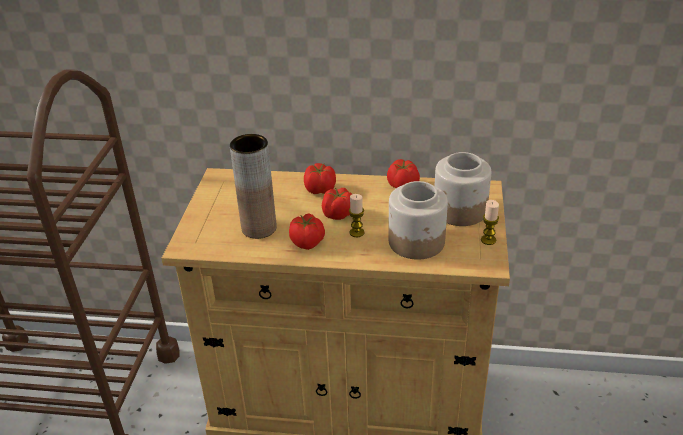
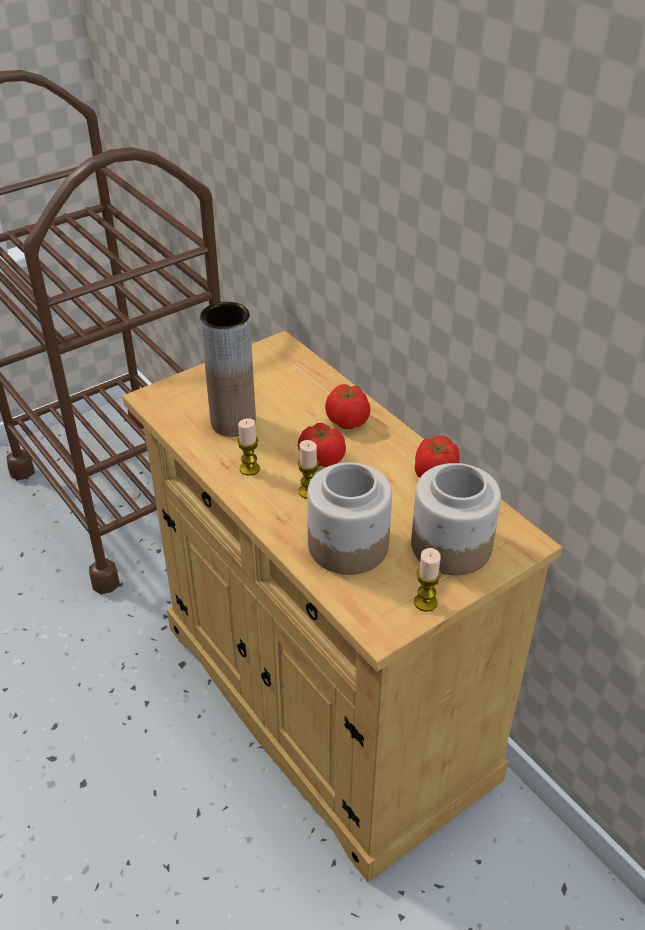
camera: 45 degrees right, 5 degrees up
(307, 243) = (249, 469): tomato -> candle

